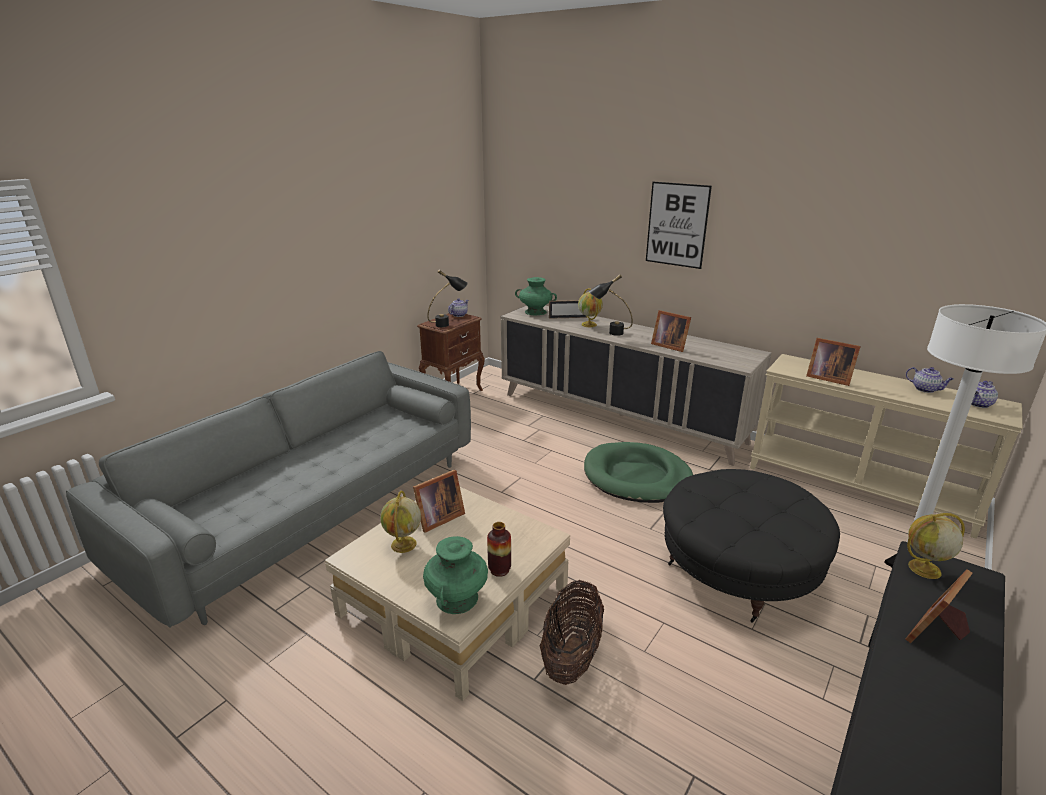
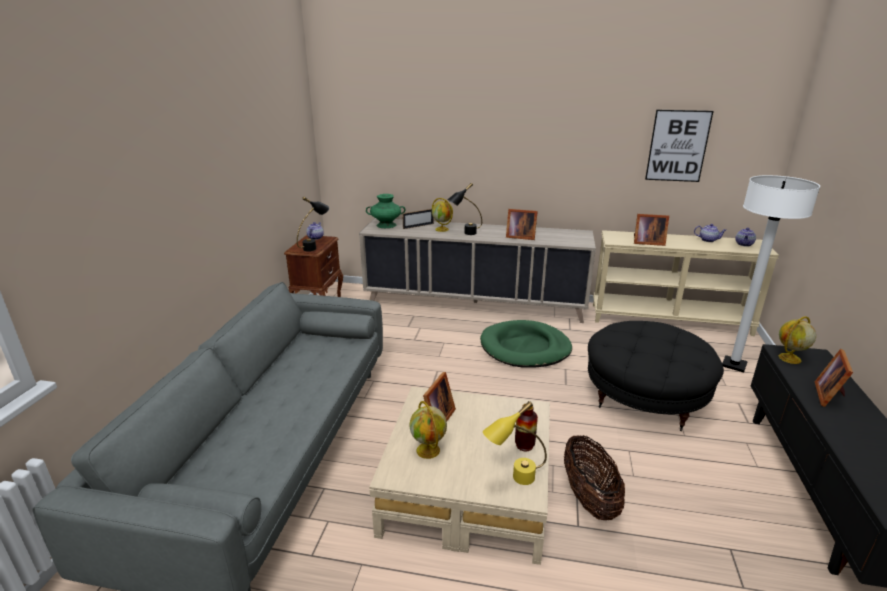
camera: 25 degrees left, 0 degrees up
(457, 599) = (514, 479): green vase -> yellow table lamp
(677, 225) = (508, 137): picture -> picture (677, 146)

